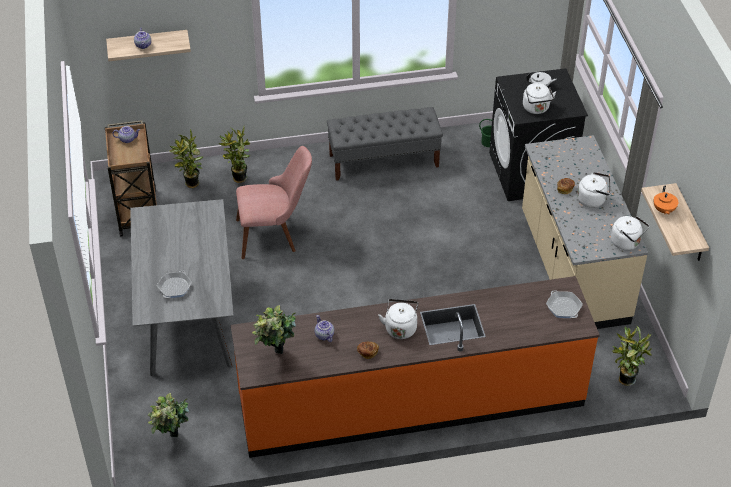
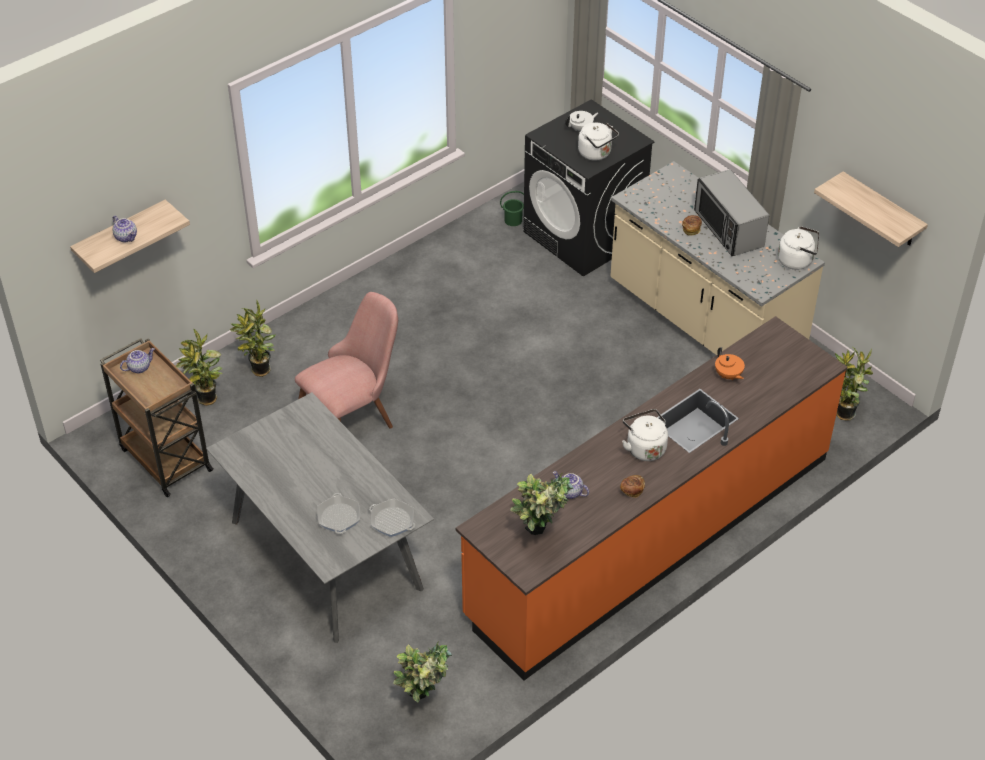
camera: 30 degrees left, 0 degrees up
(384, 160) = (414, 284): grey bench -> none
(563, 307) = (790, 353): frying pan -> frying pan (392, 521)
(593, 200) = (728, 229): white kettle -> microwave
(663, 210) = (855, 203): orange teapot -> orange teapot (728, 375)

